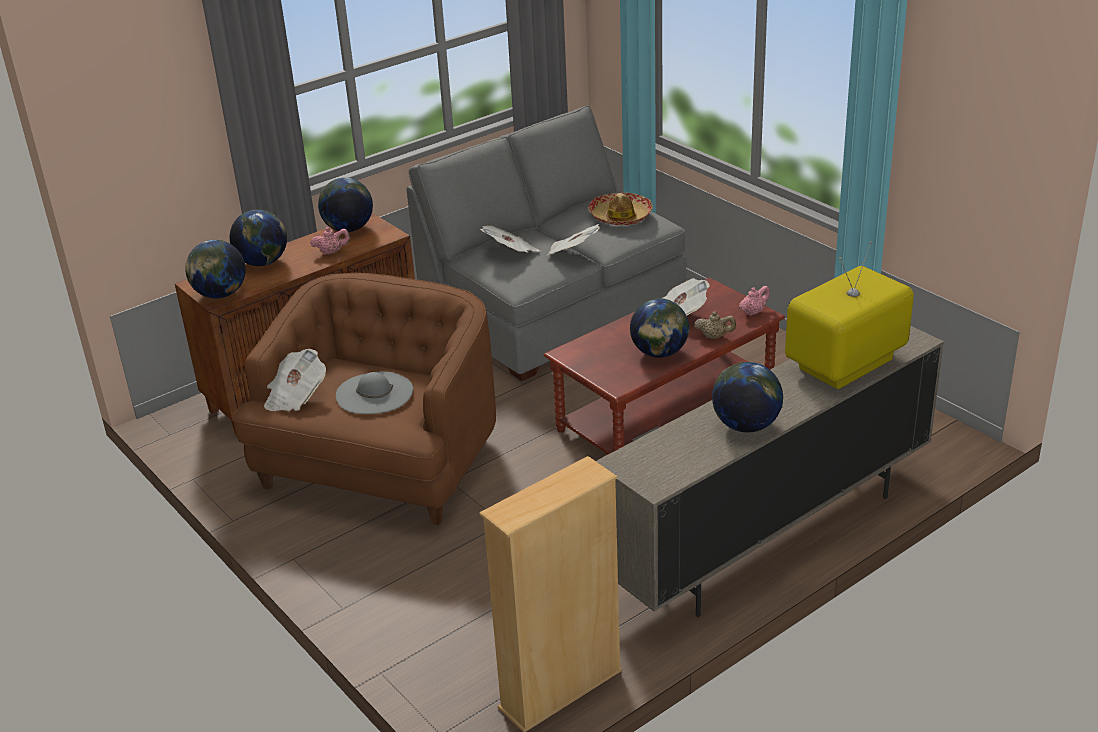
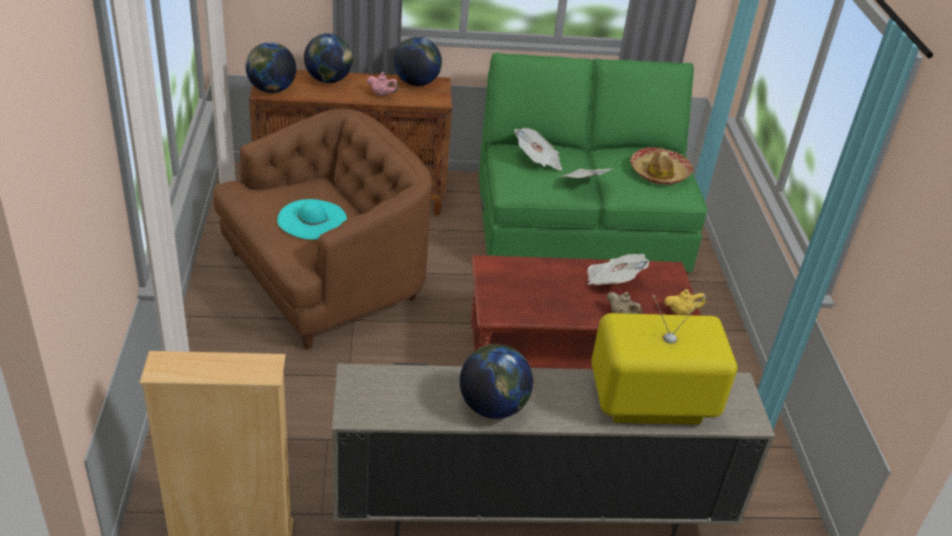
camera: 30 degrees right, 5 degrees up
(295, 396) = (262, 193): newspaper -> none
(374, 393) = (312, 219): grey hat -> turquoise hat
(554, 313) = (579, 231): grey sofa -> green sofa
(659, 353) = (559, 304): globe -> none
(753, 312) = (681, 312): pink teapot -> yellow teapot

